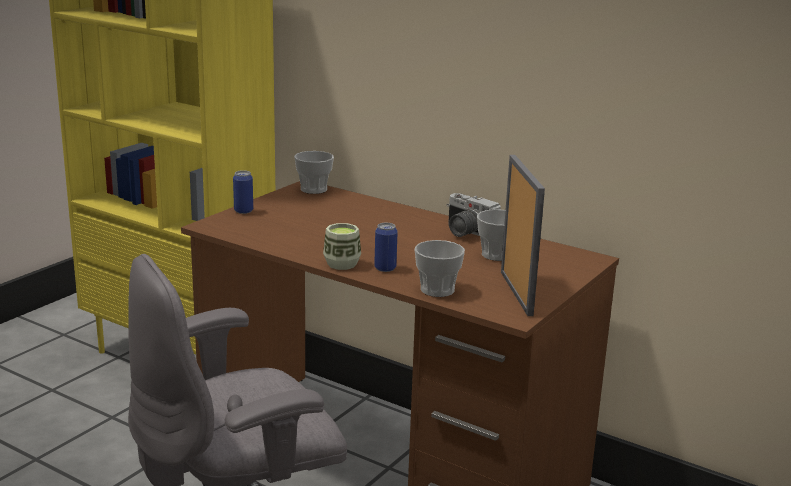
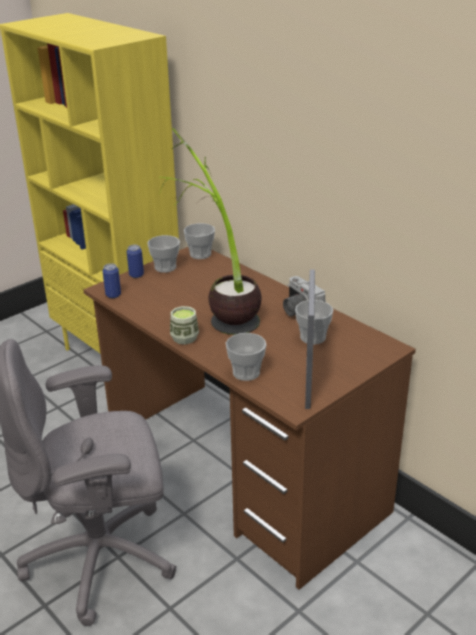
camera: 15 degrees right, 10 degrees up
(276, 202) = (165, 267): none -> cup
(367, 235) = (219, 308): none -> potted plant
(385, 268) = (216, 345): can -> can (113, 295)

